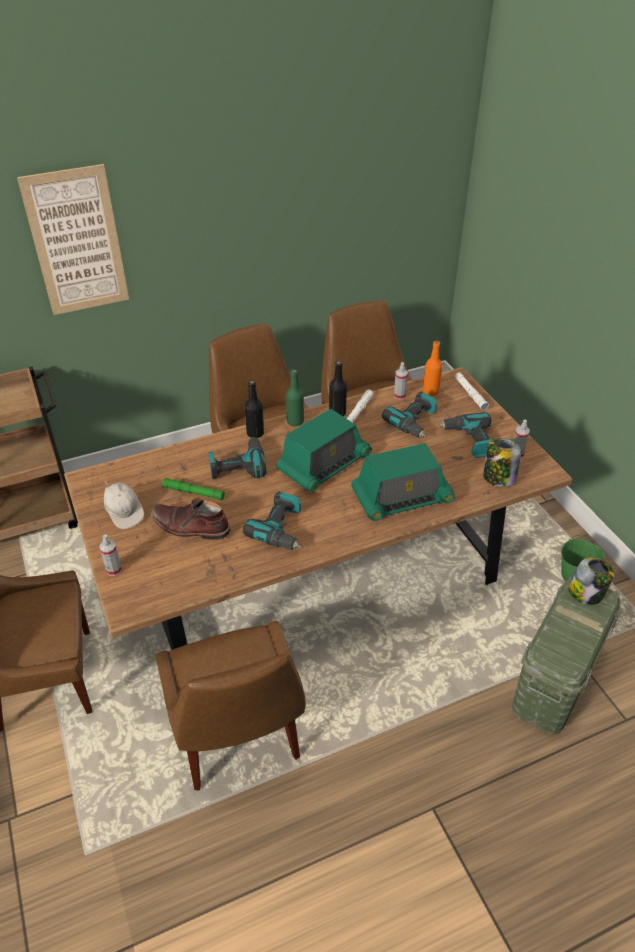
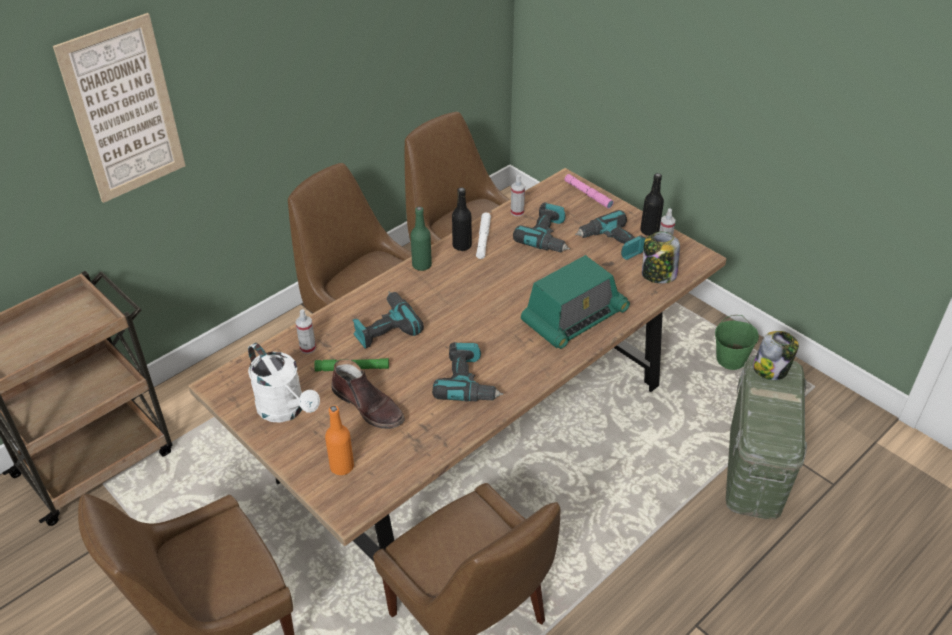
camera: 20 degrees left, 0 degrees up
(114, 569) = (310, 474): spray bottle -> spray bottle (308, 348)
(124, 512) = (286, 410): white cap -> white watering can
(190, 527) = (369, 406): brown boot -> brown boot turned 135 degrees counterclockwise
(255, 433) = (385, 288): black bottle -> black bottle (649, 231)
(324, 464) = (477, 304): radio -> none
(430, 392) = (547, 201): orange bottle -> orange bottle (342, 467)
(470, 394) = (588, 194): white flashlight -> pink flashlight

